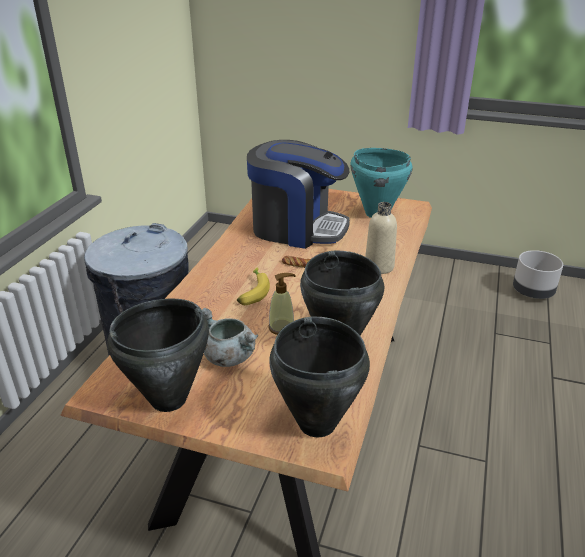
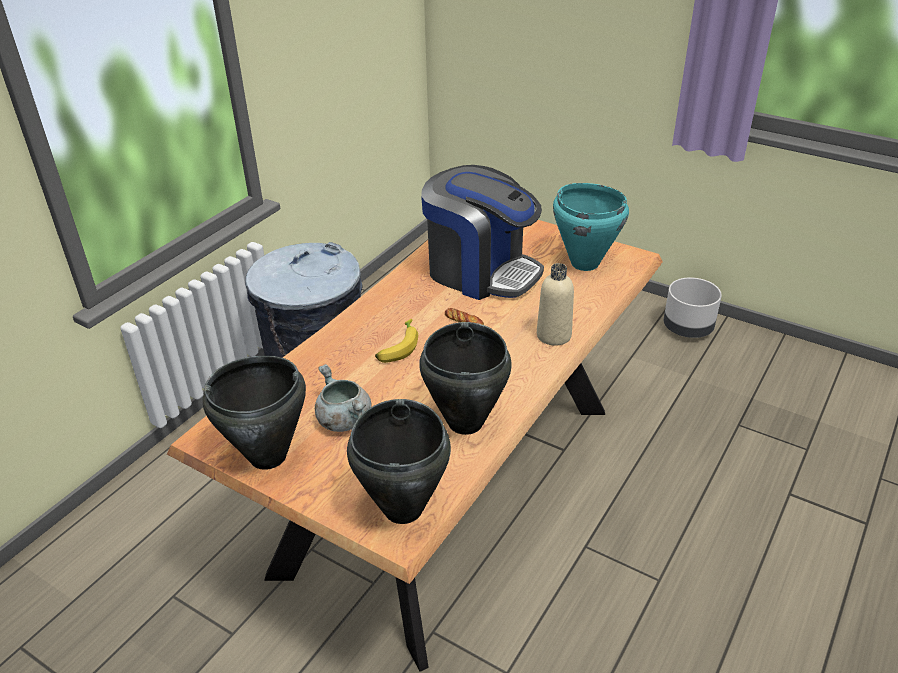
camera: 15 degrees right, 5 degrees up
(281, 327) = (412, 395): soap dispenser -> none
(532, 292) = (814, 377): grey planter -> grey planter (687, 328)

